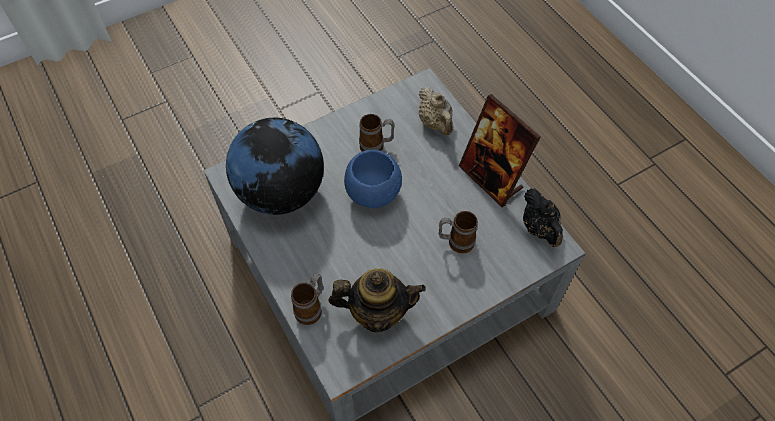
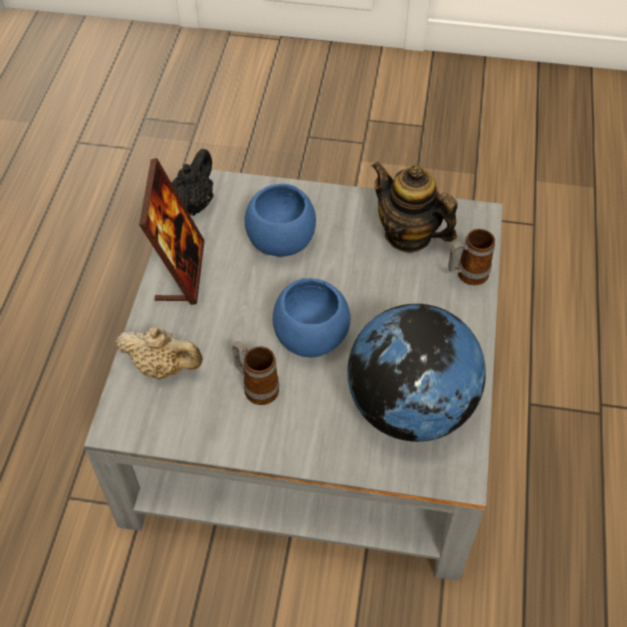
camera: 140 degrees left, 5 degrees down
(435, 123) = (163, 367): beige teapot -> beige teapot turned 90 degrees clockwise
(455, 242) = (280, 242): mug -> blue bowl

